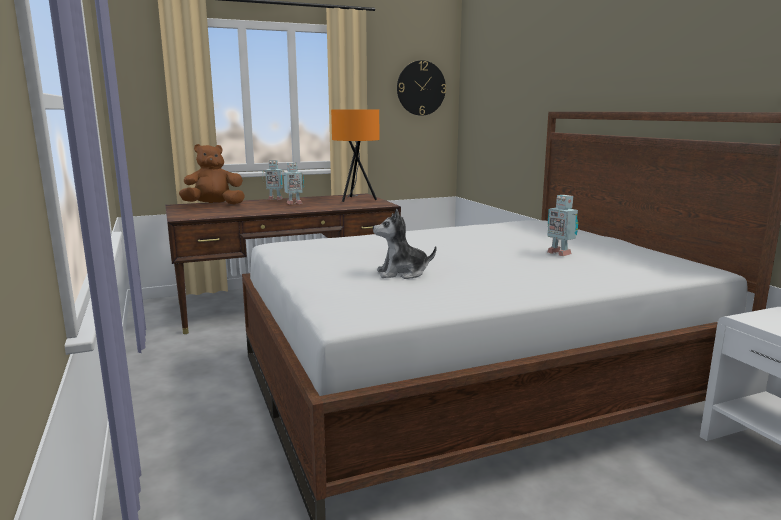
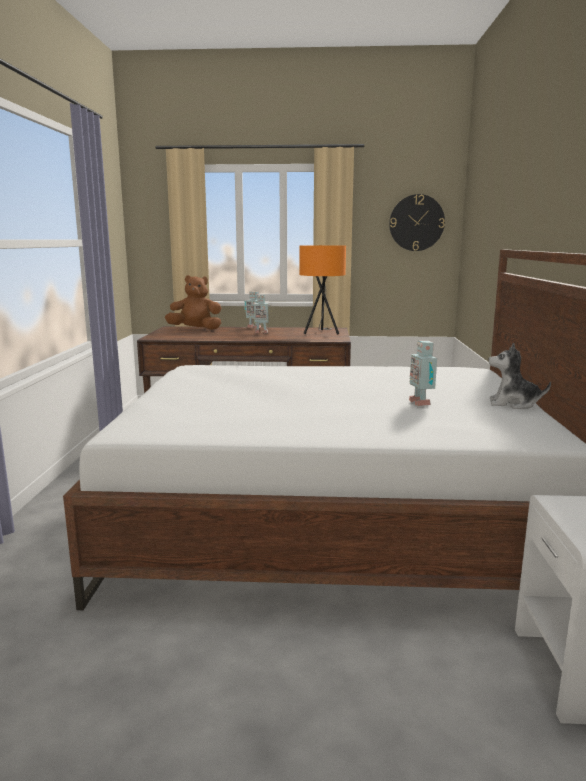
camera: 25 degrees right, 0 degrees up
(402, 273) = (235, 402): plush toy -> plush toy (513, 404)

